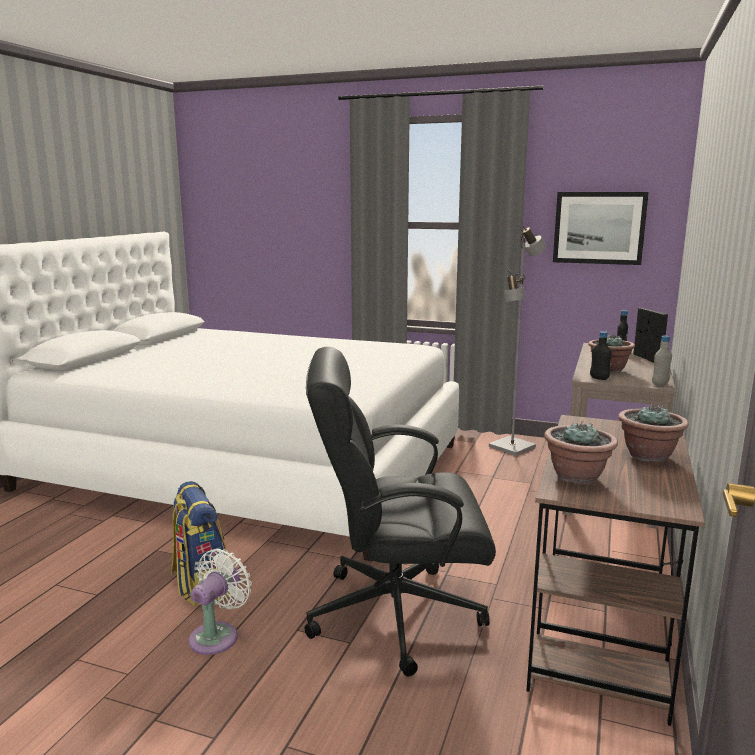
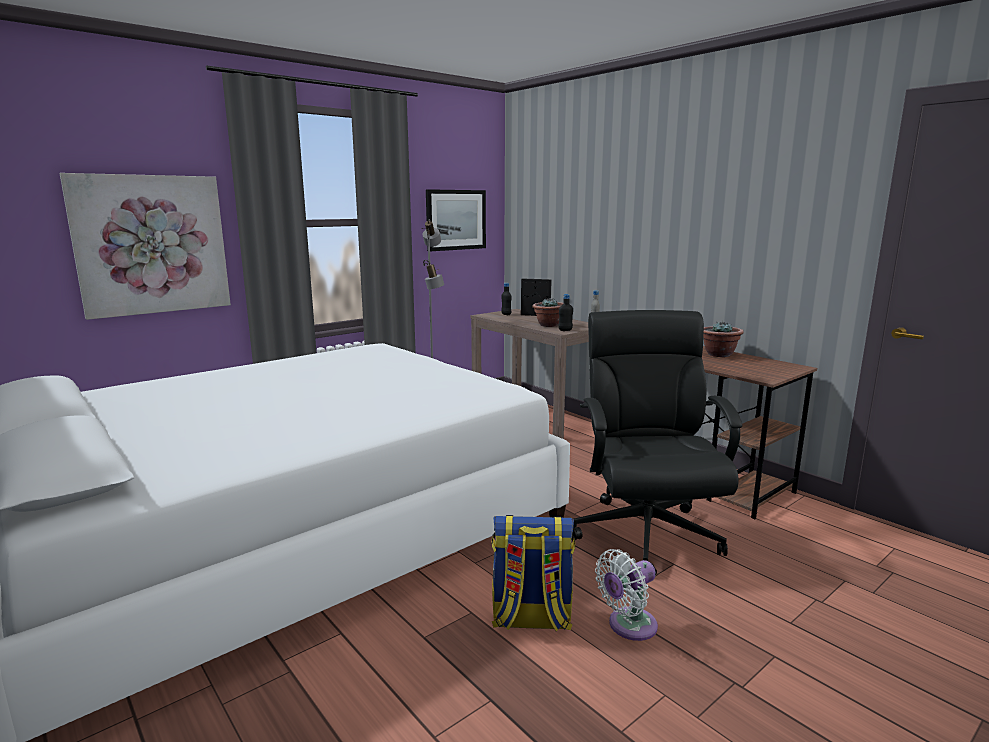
camera: 60 degrees left, 0 degrees up
(217, 635) = (628, 626): white fan -> white fan turned 90 degrees counterclockwise
(300, 236) = (152, 245): none -> picture
(396, 613) = (646, 535): black office chair -> black office chair turned 150 degrees clockwise
(577, 477) = (744, 371): potted plant -> none

